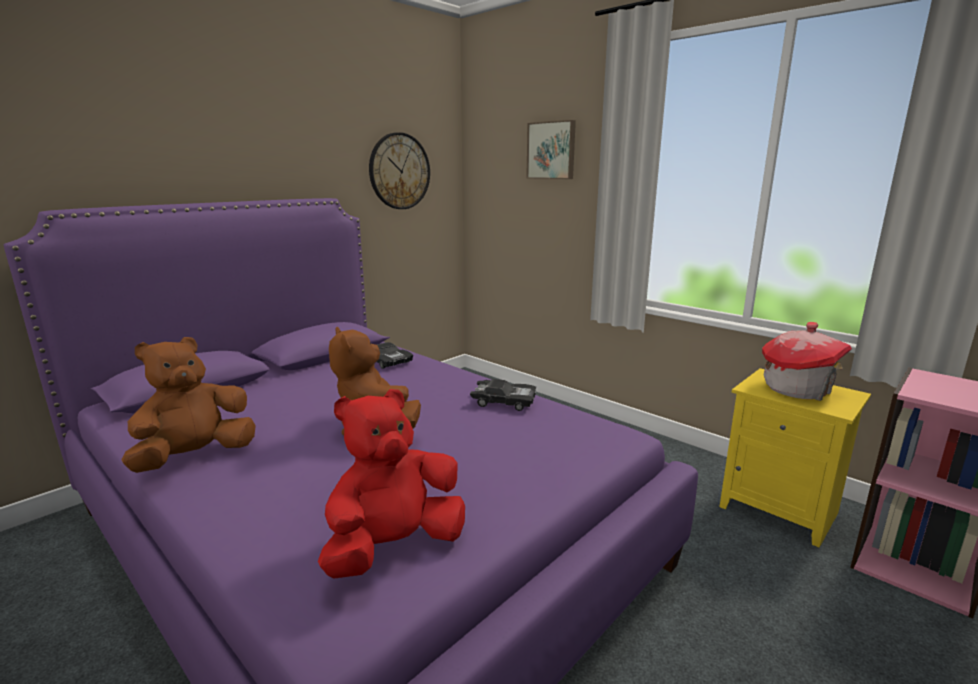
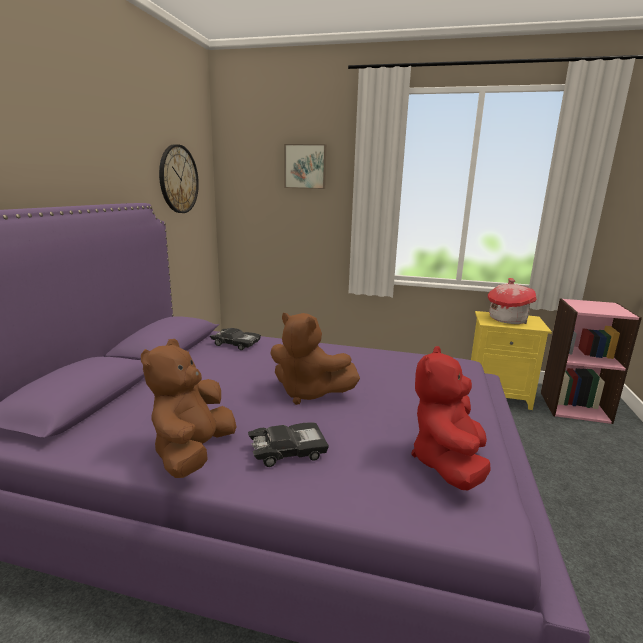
camera: 30 degrees left, 0 degrees up
(504, 401) = (366, 356): black toy car -> black toy car (287, 451)

